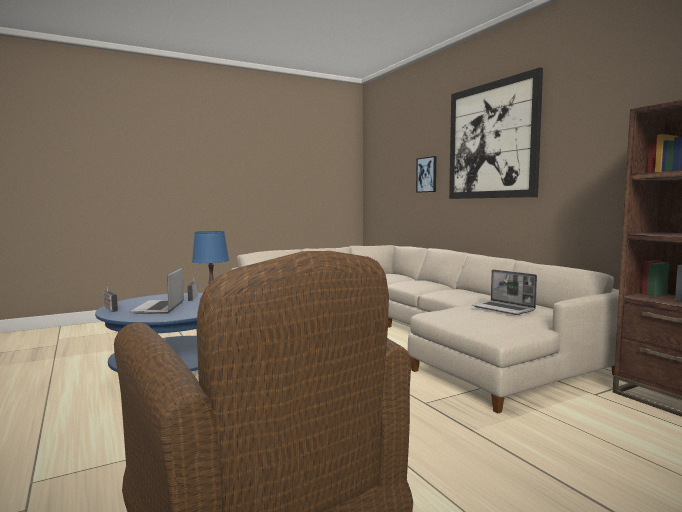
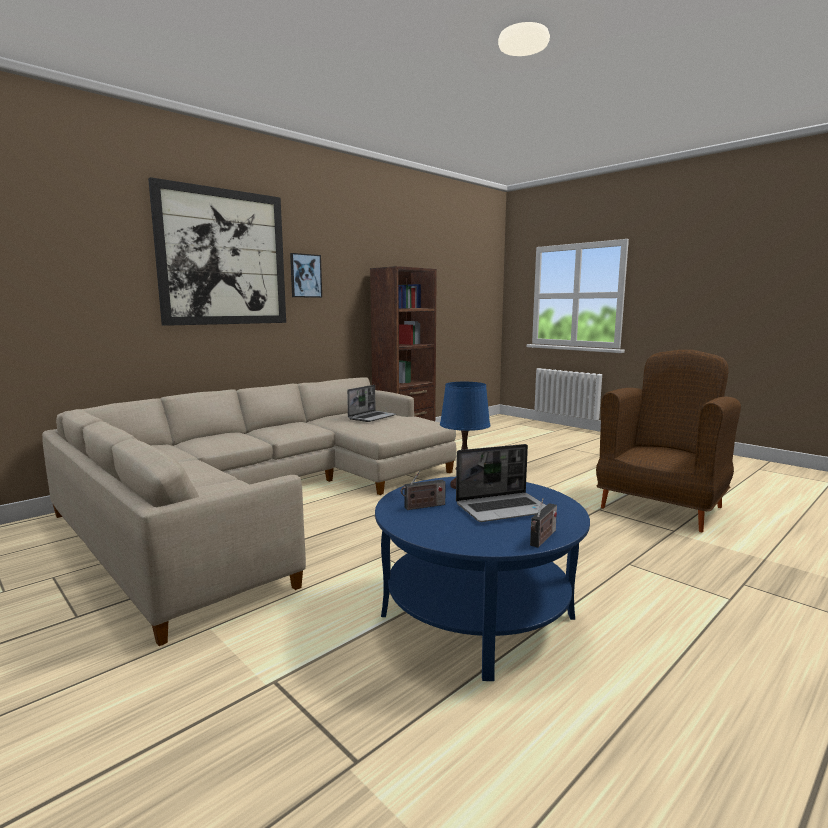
camera: 105 degrees left, 5 degrees up
(427, 174) = (97, 287): picture -> picture (305, 276)

